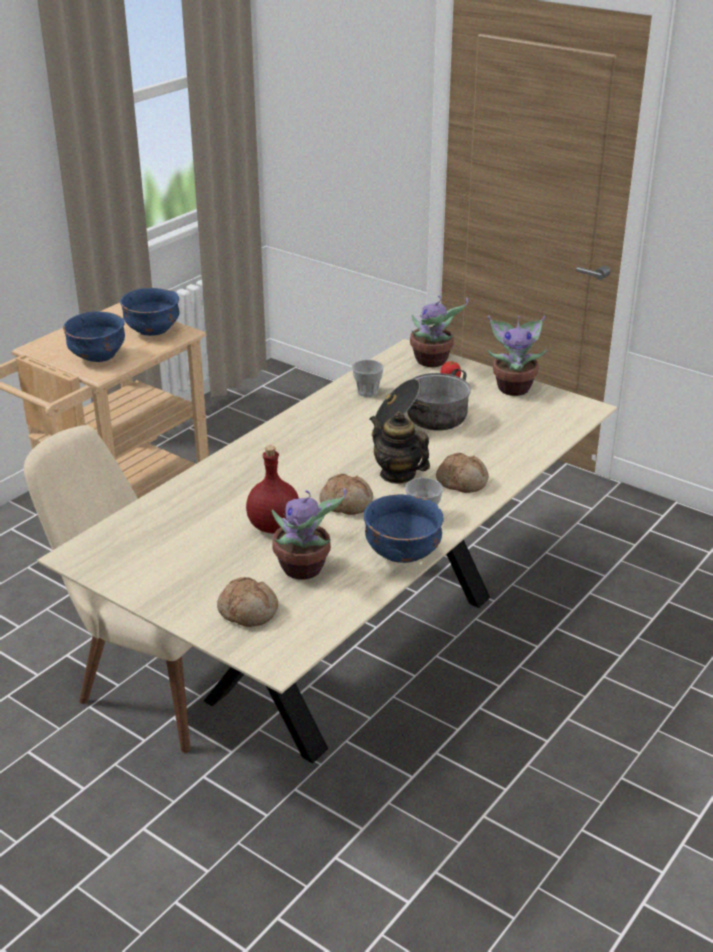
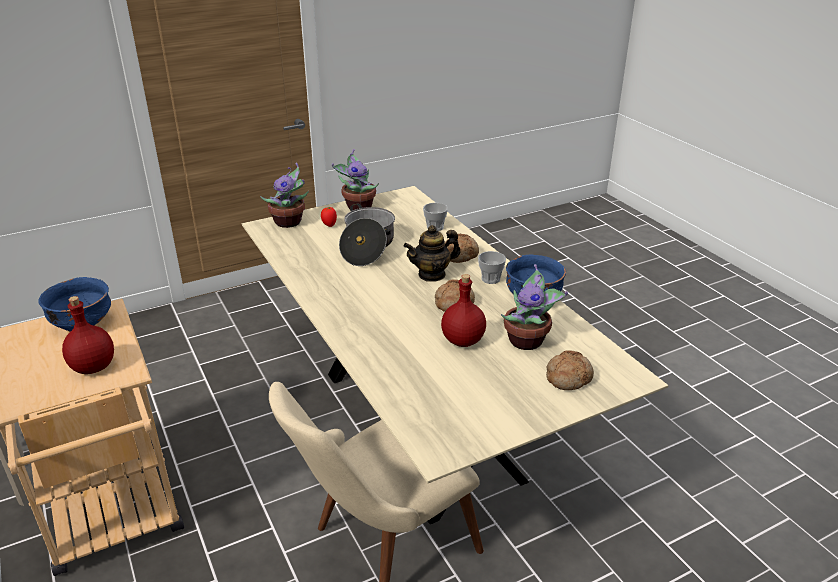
camera: 65 degrees left, 0 degrees up
(98, 357) = (93, 366): blue bowl -> red bottle
(367, 391) = (305, 256): cup -> cup (435, 227)

